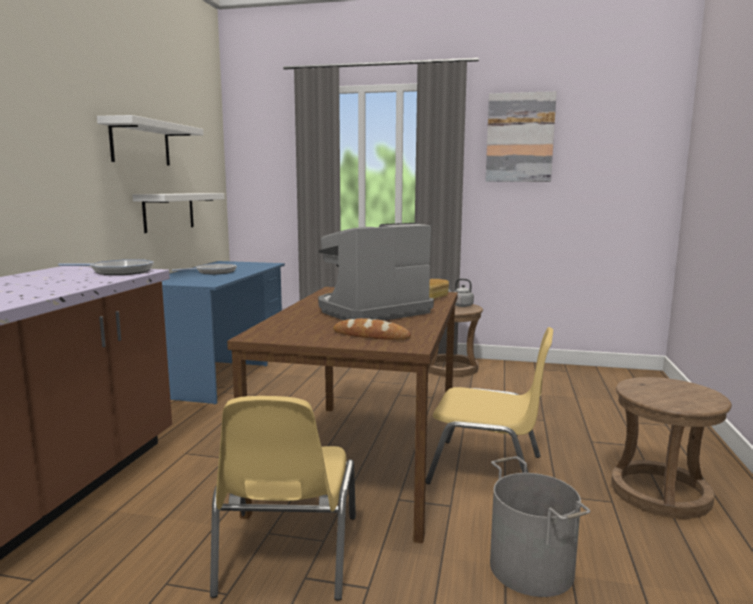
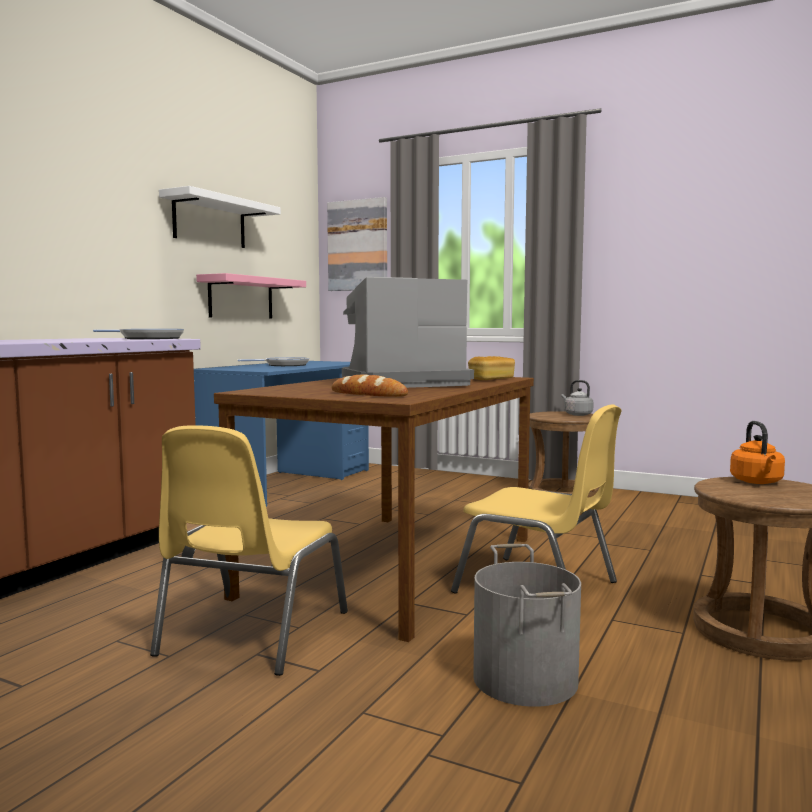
camera: 15 degrees right, 5 degrees down
(168, 211) = (241, 298): white shelf -> pink shelf
(519, 138) = (657, 203): picture -> picture (358, 245)
(656, 383) = (757, 482): none -> orange kettle

